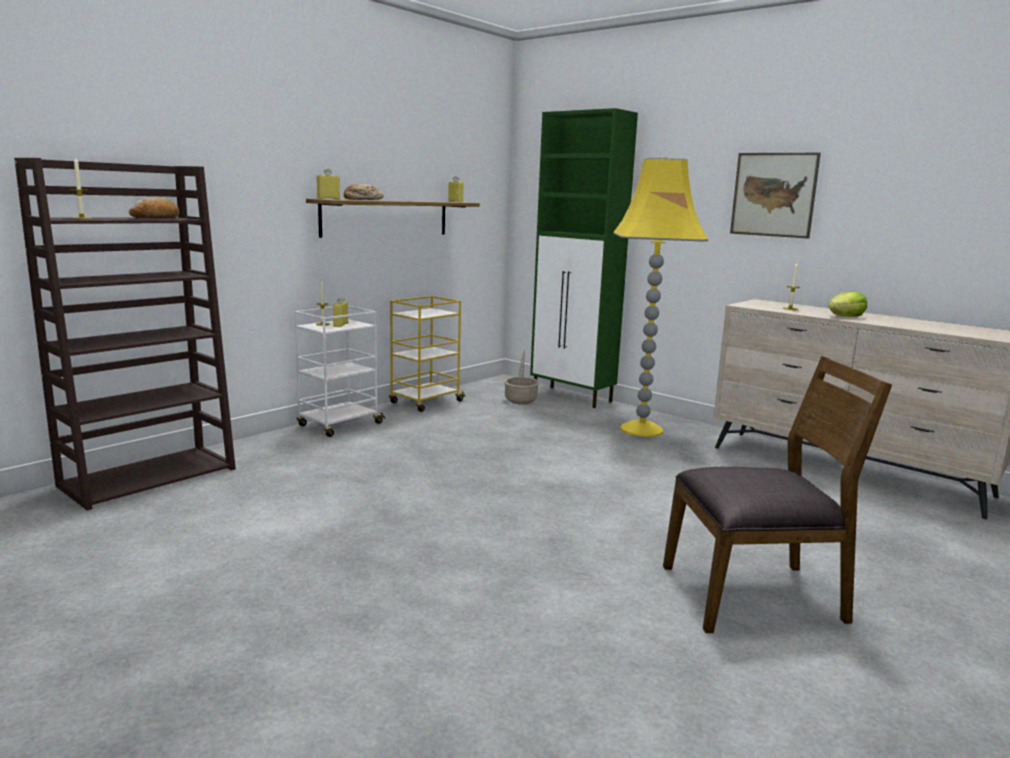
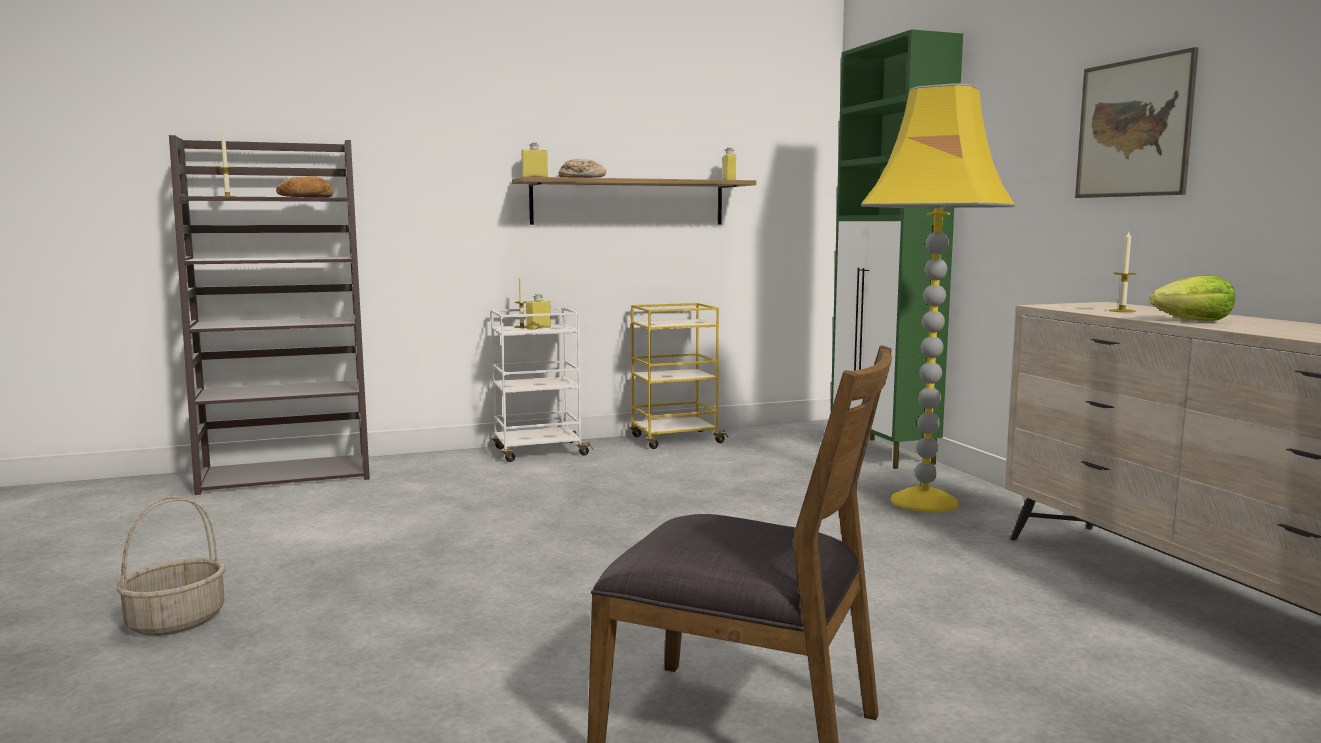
camera: 30 degrees right, 5 degrees down
(520, 400) = (801, 449): basket -> basket (177, 621)

